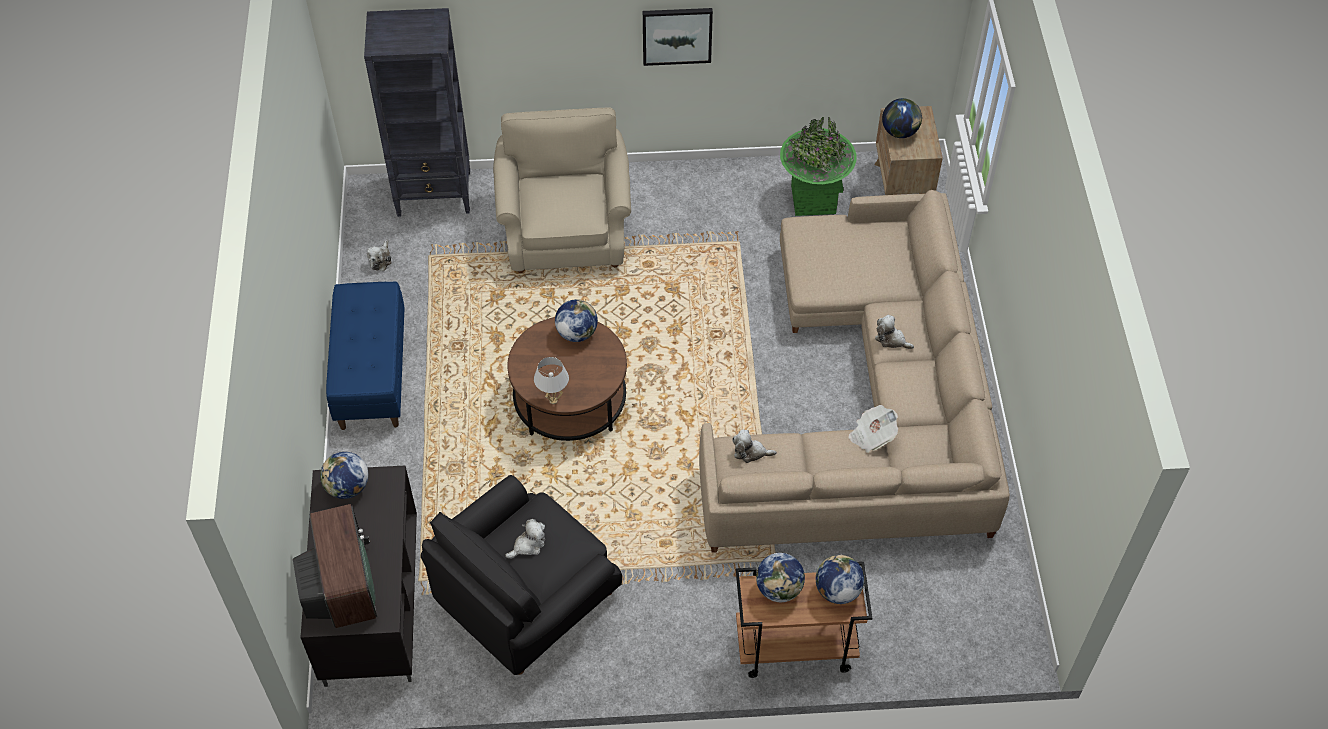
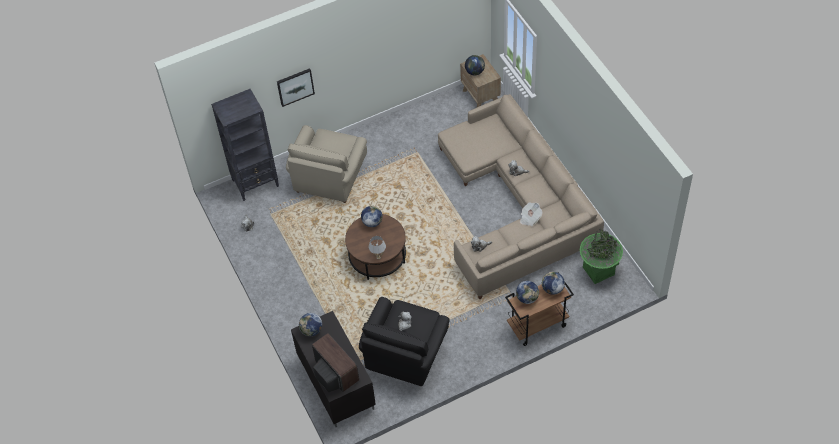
camera: 20 degrees left, 0 degrees up
(371, 374) = (275, 280): blue bench -> none
(565, 228) = (330, 176): beige armchair -> beige armchair turned 135 degrees counterclockwise
(677, 35) = (359, 63): picture -> picture (295, 86)
(813, 199) = (442, 119): green planter -> green planter (598, 271)

